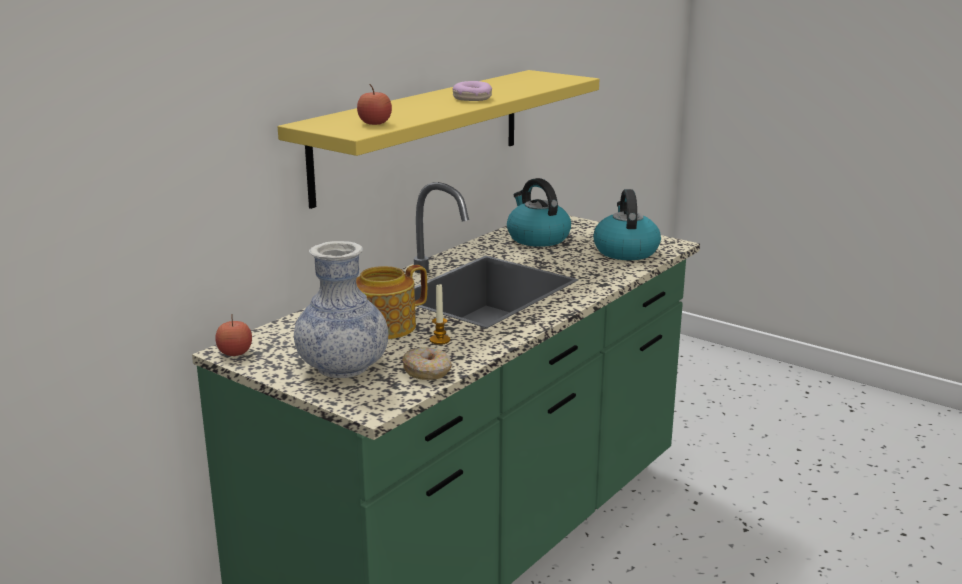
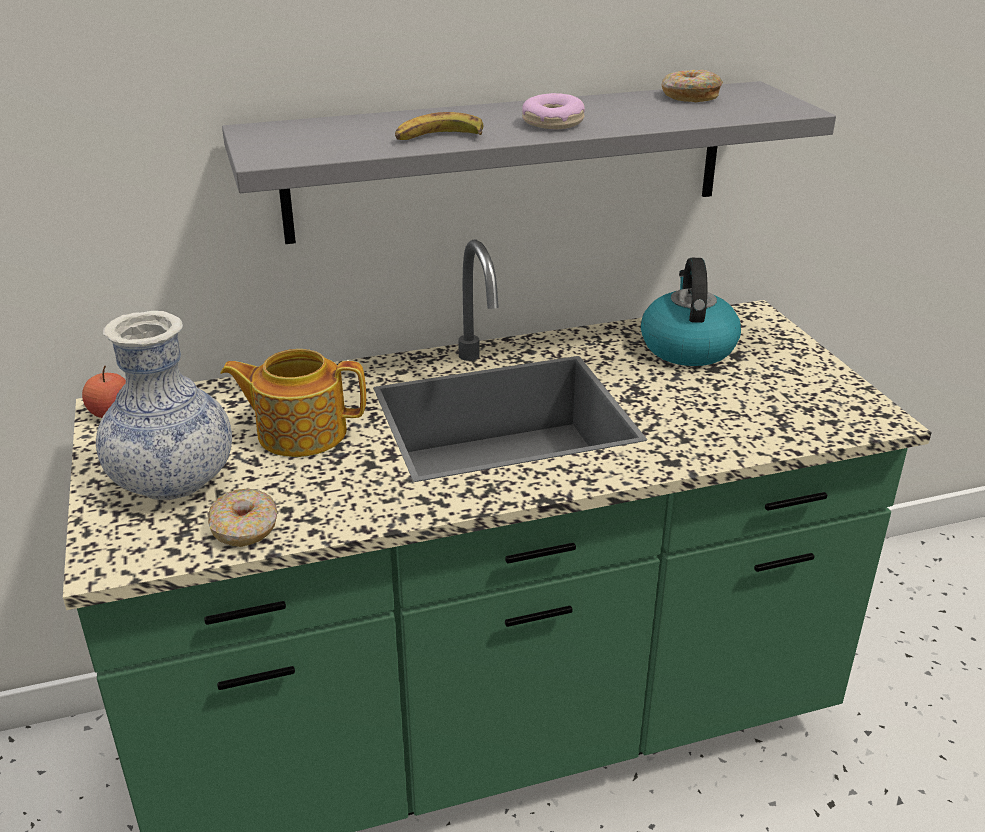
camera: 35 degrees right, 10 degrees up
(375, 123) = (327, 145): apple -> none
(421, 133) = (509, 161): yellow shelf -> grey shelf
(429, 112) = (439, 138): none -> banana
(440, 340) = (330, 480): candle -> none
(511, 80) = (689, 96): none -> donut
(625, 251) = (786, 409): kettle -> none

